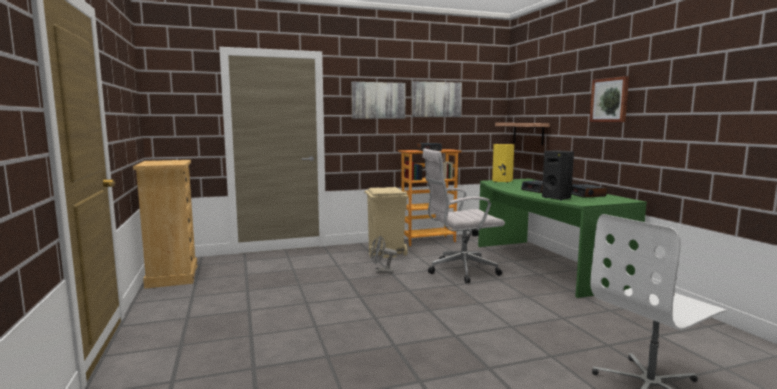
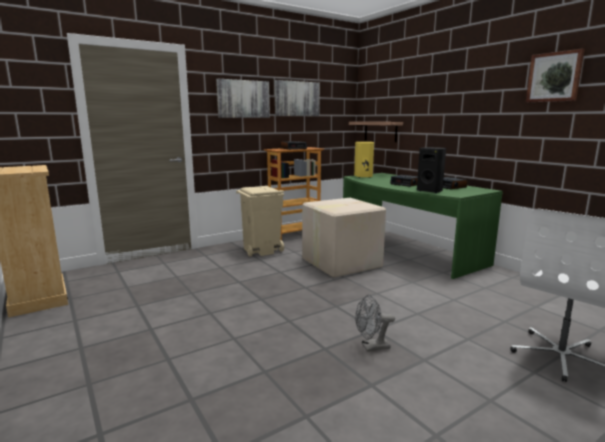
camera: 15 degrees left, 5 degrees up
(381, 272) = (268, 270): grey fan -> grey fan (371, 347)
(459, 271) = (340, 263): white office chair -> cardboard box
(610, 100) = (466, 100): picture -> picture (554, 77)

